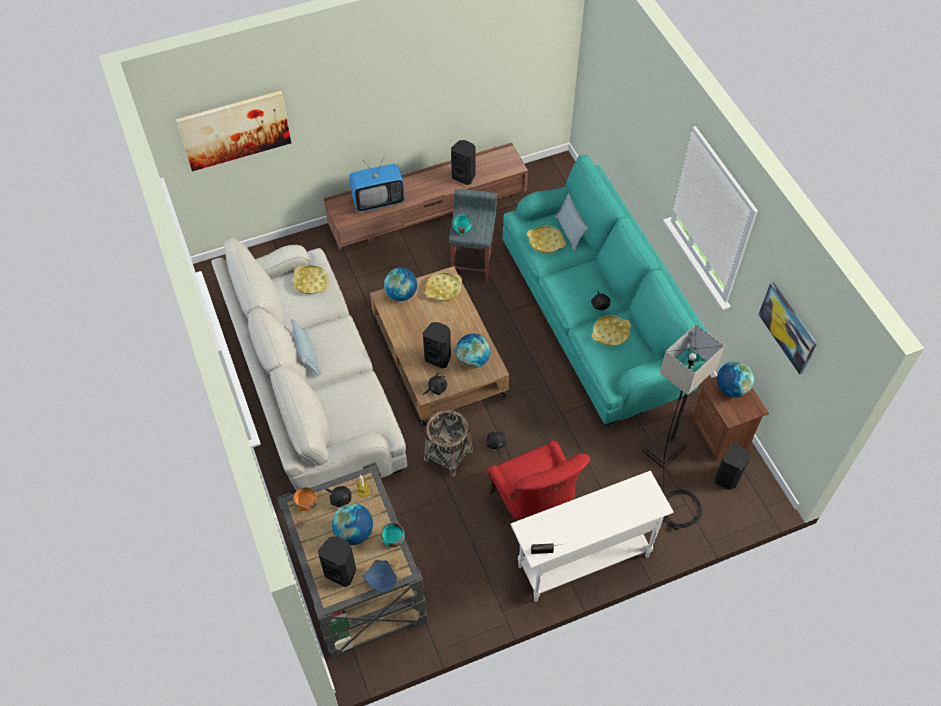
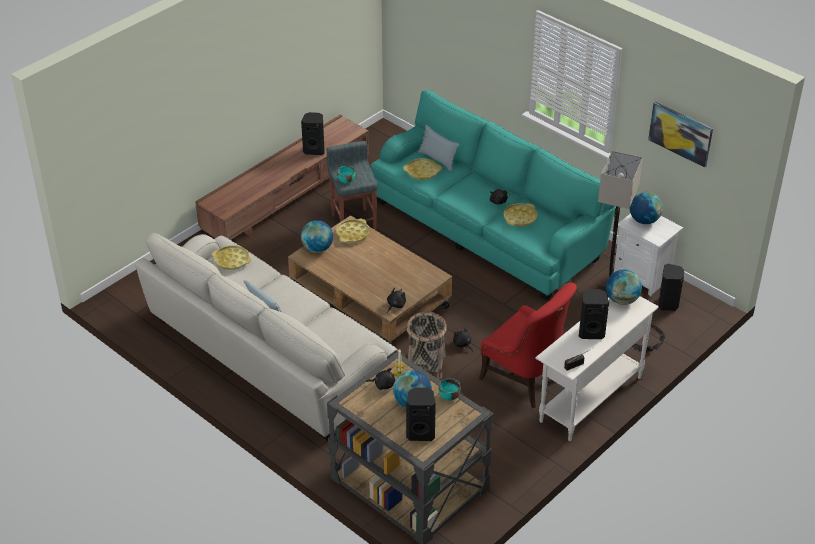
camera: 25 degrees left, 15 degrees down
(235, 130) = (123, 134): picture -> none
(306, 503) = (356, 397): orange bowl -> none
(378, 200) = (248, 189): television -> none
(382, 580) = (459, 426): blue bowl -> none
(438, 358) = (382, 283): black speaker -> black speaker (591, 332)
(473, 360) = (414, 275): globe -> globe (622, 300)
(720, 435) = (643, 276): brown nightstand -> white nightstand

